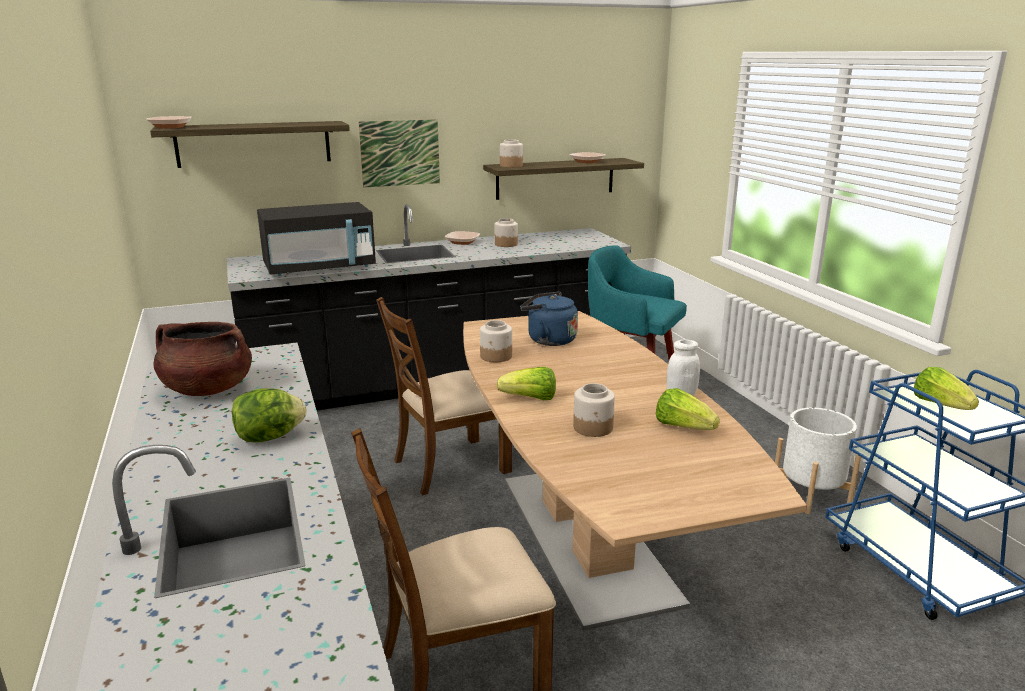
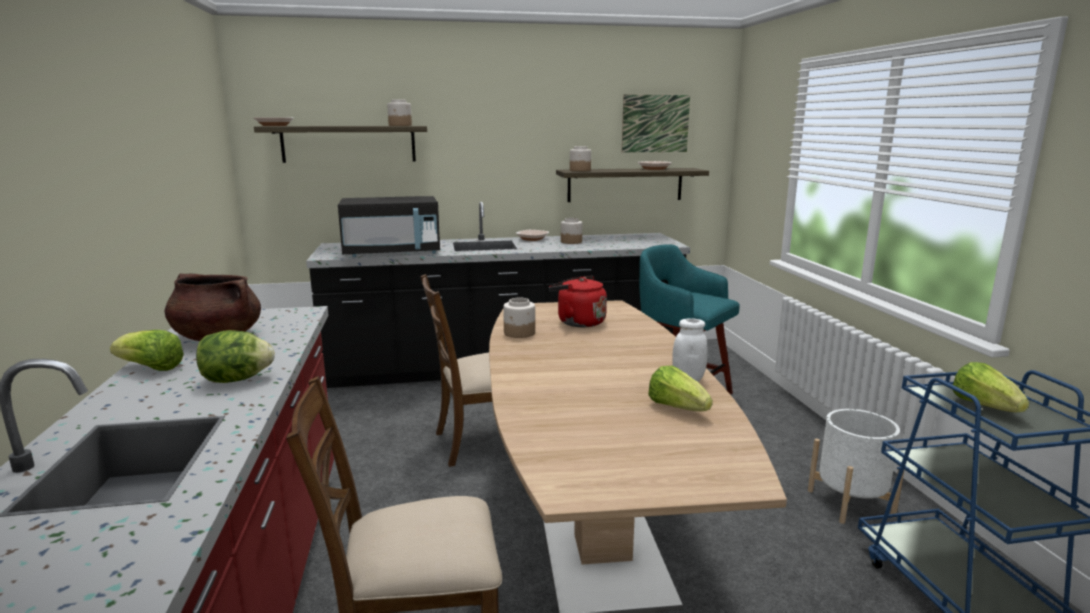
camera: 10 degrees right, 5 degrees down
(400, 153) = (478, 156): picture -> picture (655, 123)
(530, 399) = (531, 371): lettuce -> lettuce (151, 368)
(548, 340) = (578, 322): blue kettle -> red kettle
(593, 428) = (581, 401): jar -> jar (400, 125)

